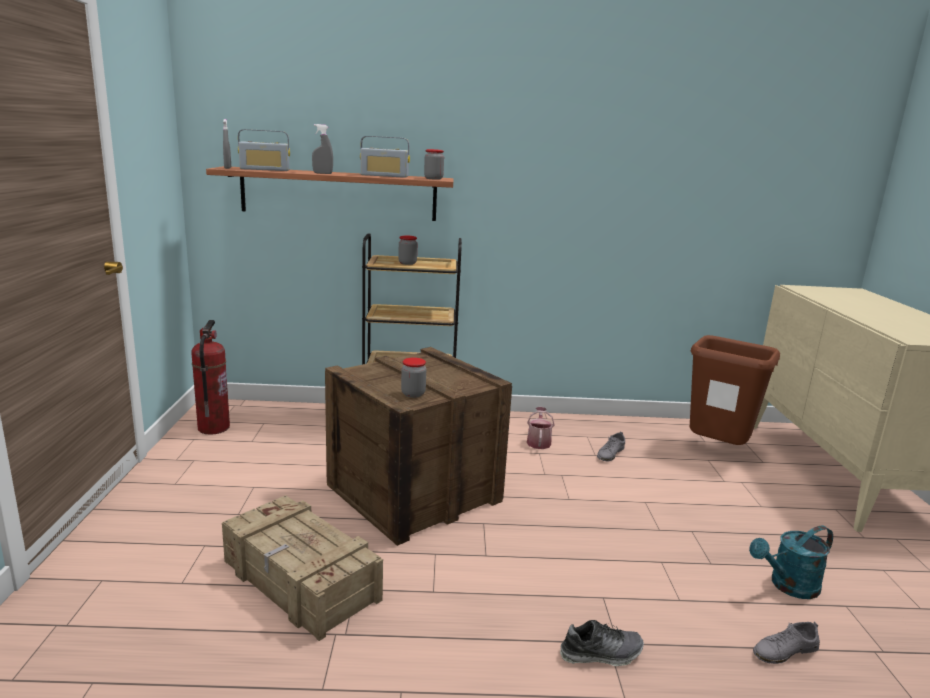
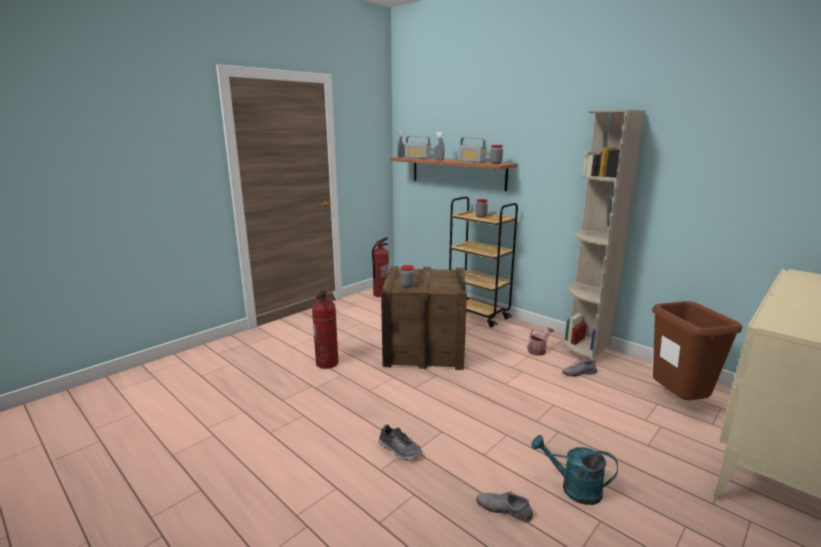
camera: 45 degrees right, 0 degrees up
(300, 581) = (327, 363): crate -> fire extinguisher
(575, 425) = (582, 350): none -> beige bookcase

